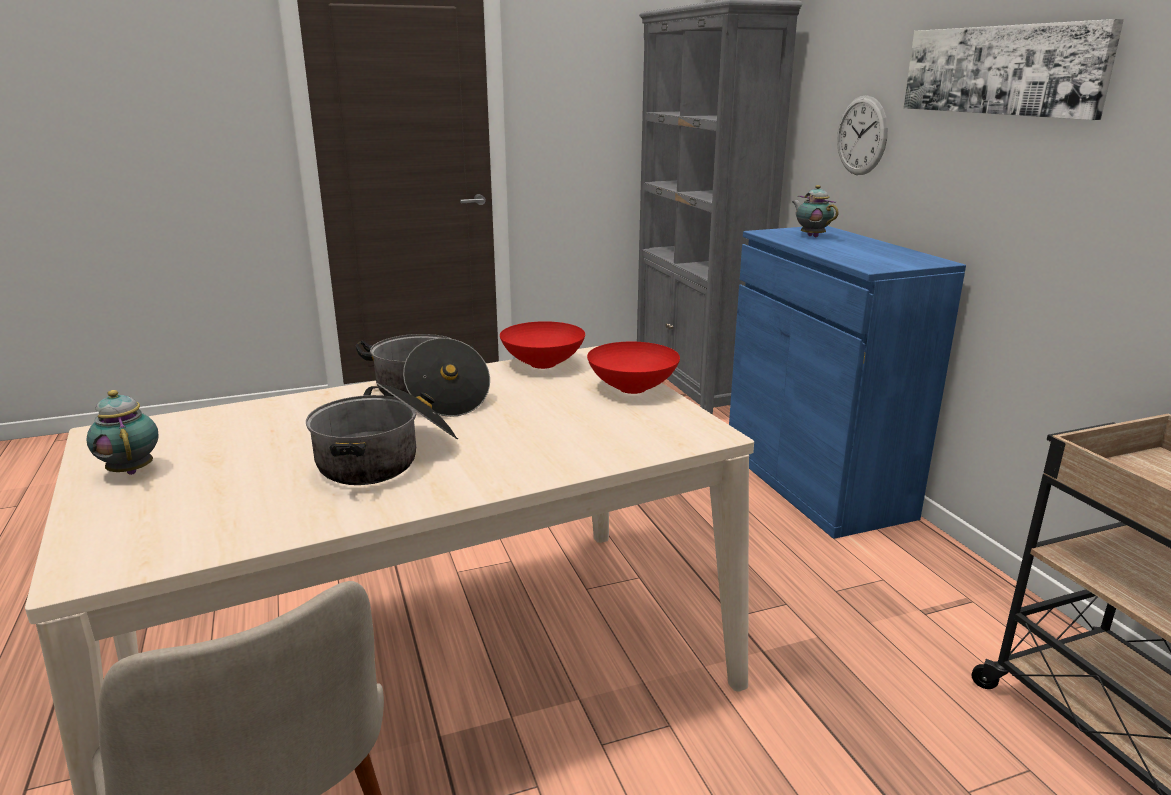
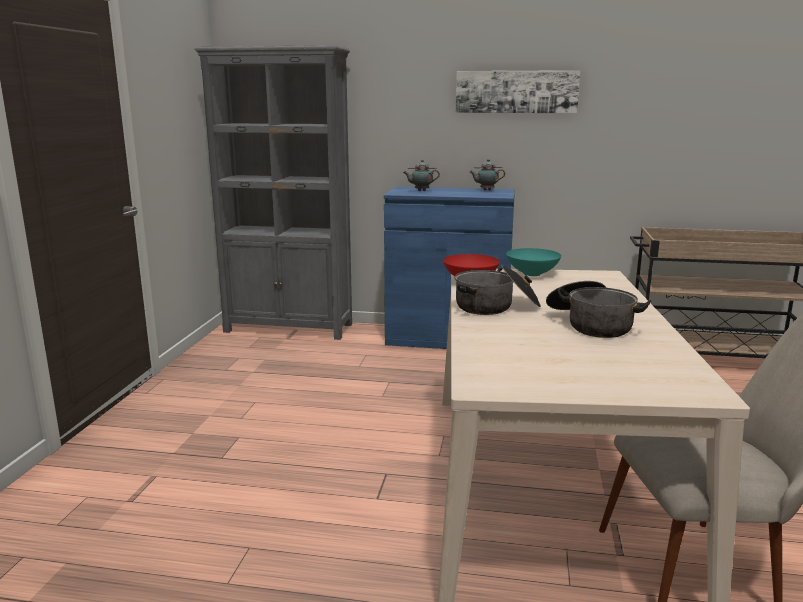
camera: 60 degrees left, 5 degrees down
(131, 470) = (561, 381): teapot -> teapot (486, 190)
(632, 388) = (531, 274): red bowl -> turquoise bowl
(861, 135) = (416, 130): wall clock -> none

